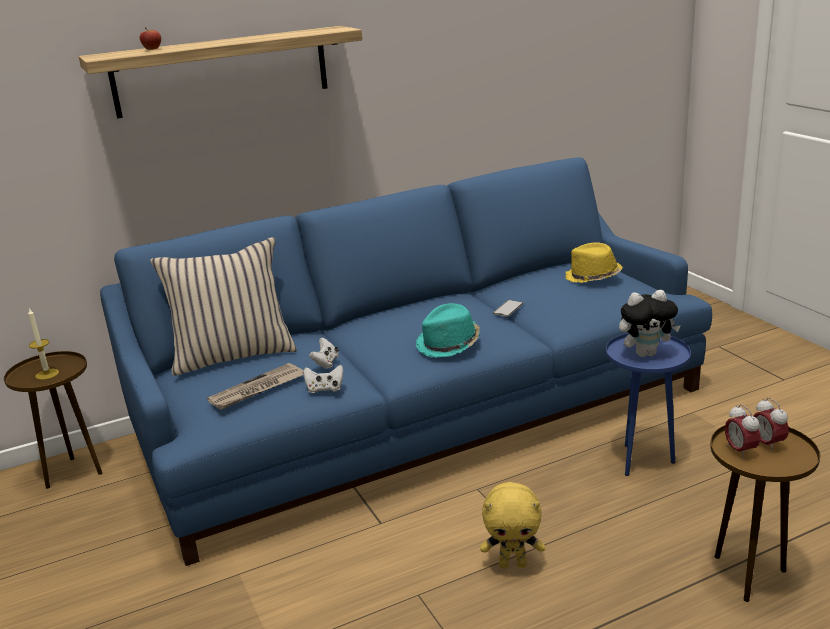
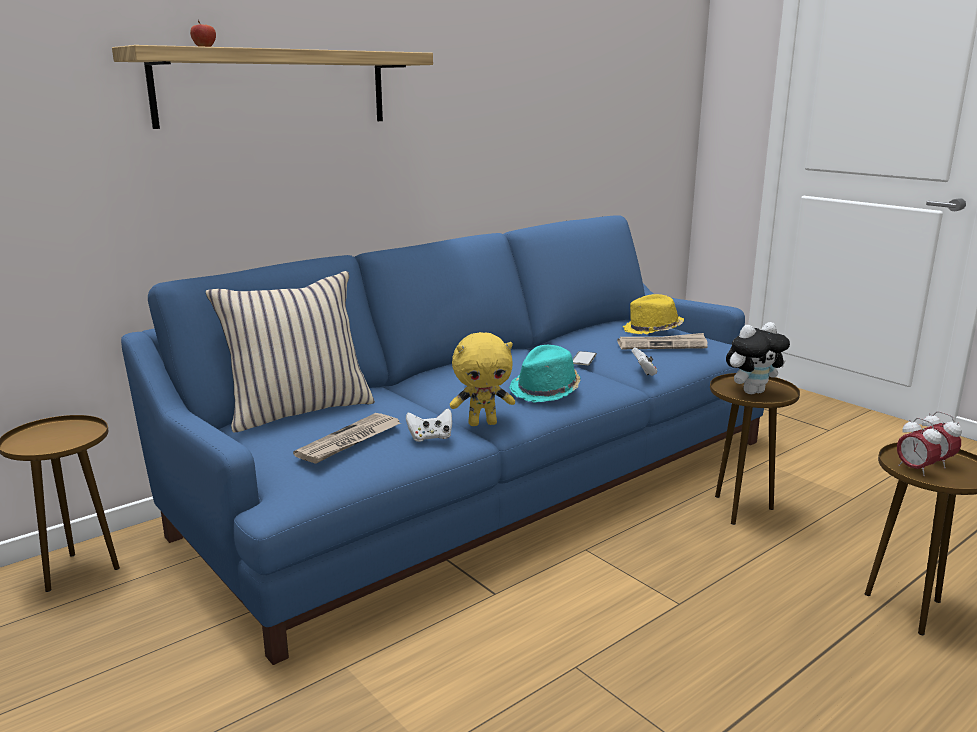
camera: 15 degrees left, 5 degrees down
(47, 374) = (56, 440): candle -> none
(326, 363) = (415, 413): white game controller -> white game controller (644, 372)
(513, 564) = (665, 622): yellow plush toy -> yellow plush toy (483, 423)
(591, 295) = (662, 345): none -> newspaper
(642, 460) = (740, 509): blue side table -> brown side table

